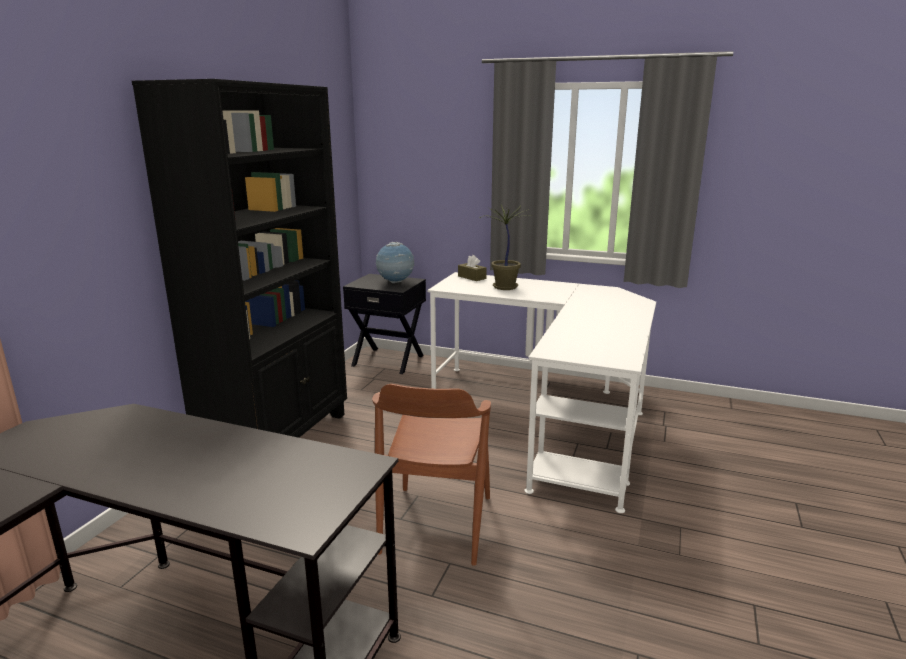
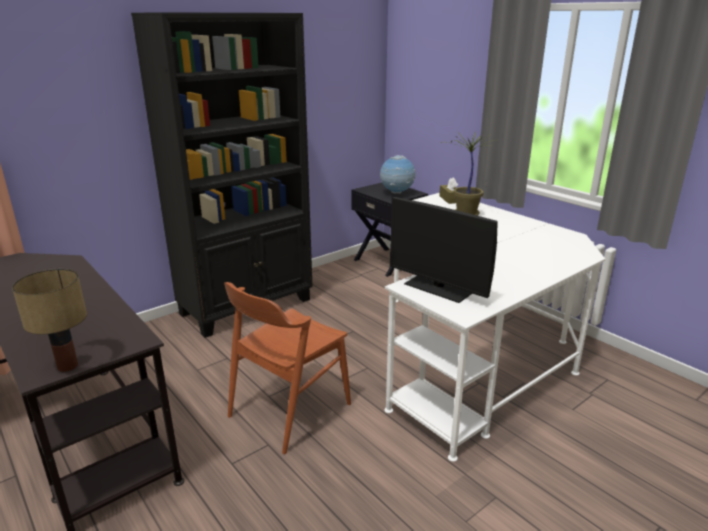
camera: 30 degrees right, 5 degrees up
(327, 511) = (68, 366): none -> table lamp
(574, 348) = (438, 288): none -> monitor

